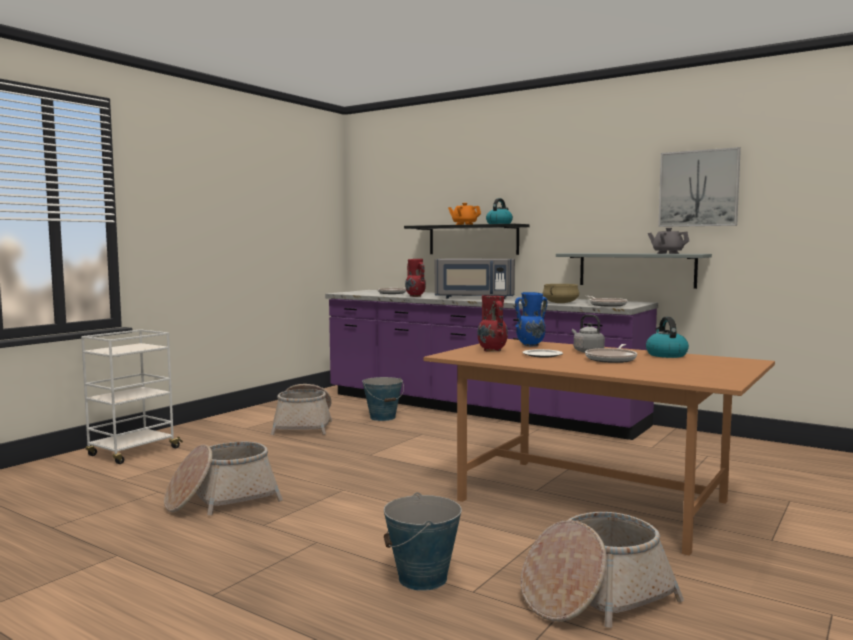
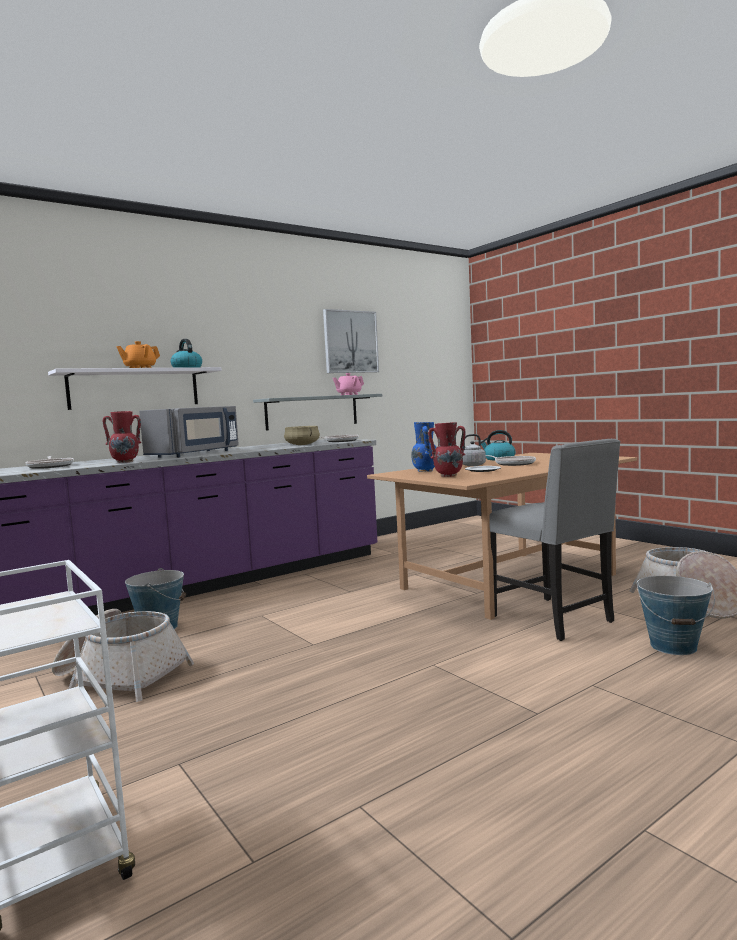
camera: 70 degrees left, 0 degrees up
(221, 500) = (433, 743): basket -> none
(473, 239) = (134, 388): black shelf -> white shelf
(474, 525) = (554, 619): none -> grey chair
(667, 253) = (348, 394): grey teapot -> pink teapot

